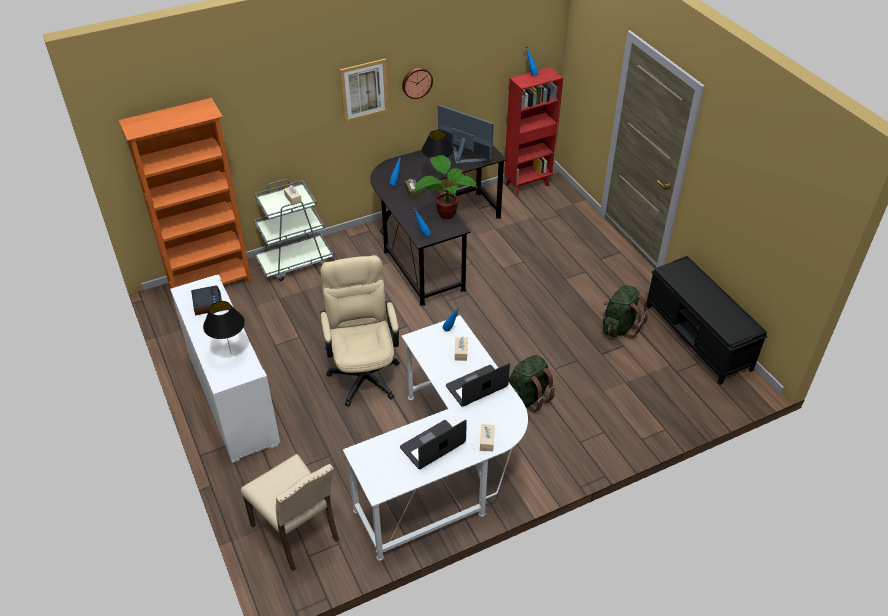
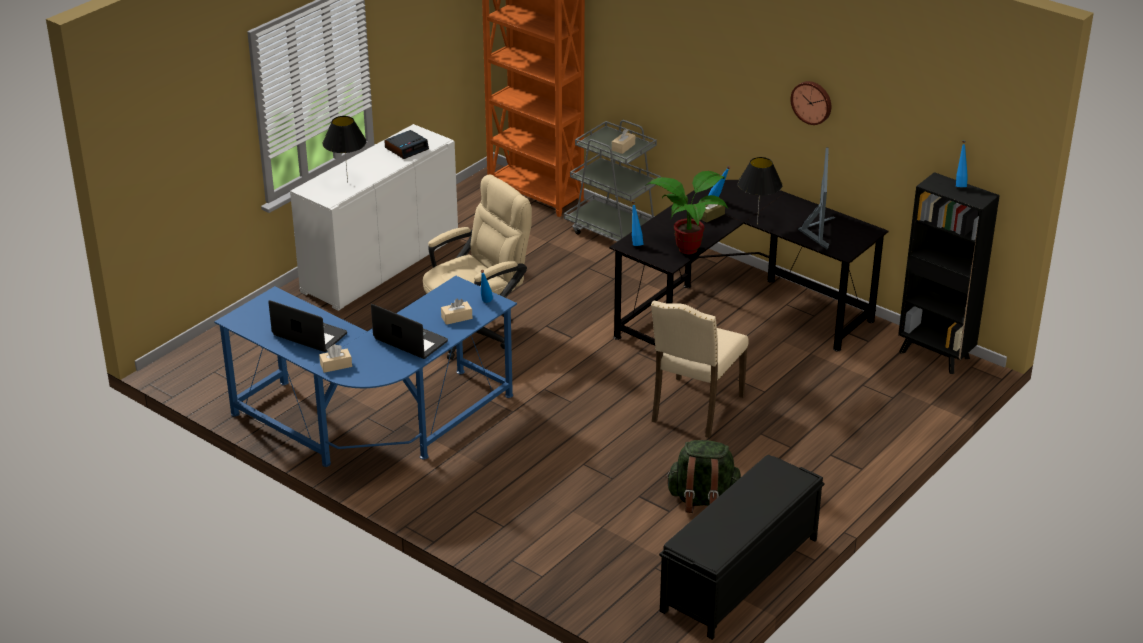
camera: 65 degrees right, 10 degrees down
(298, 532) = (238, 356): beige chair -> beige chair (694, 409)
(364, 90) = (748, 73): picture -> none
(446, 468) = (374, 423): white desk -> blue desk
(527, 397) = (519, 454): green backpack -> none
(528, 184) = (935, 355): red bookcase -> black bookcase

